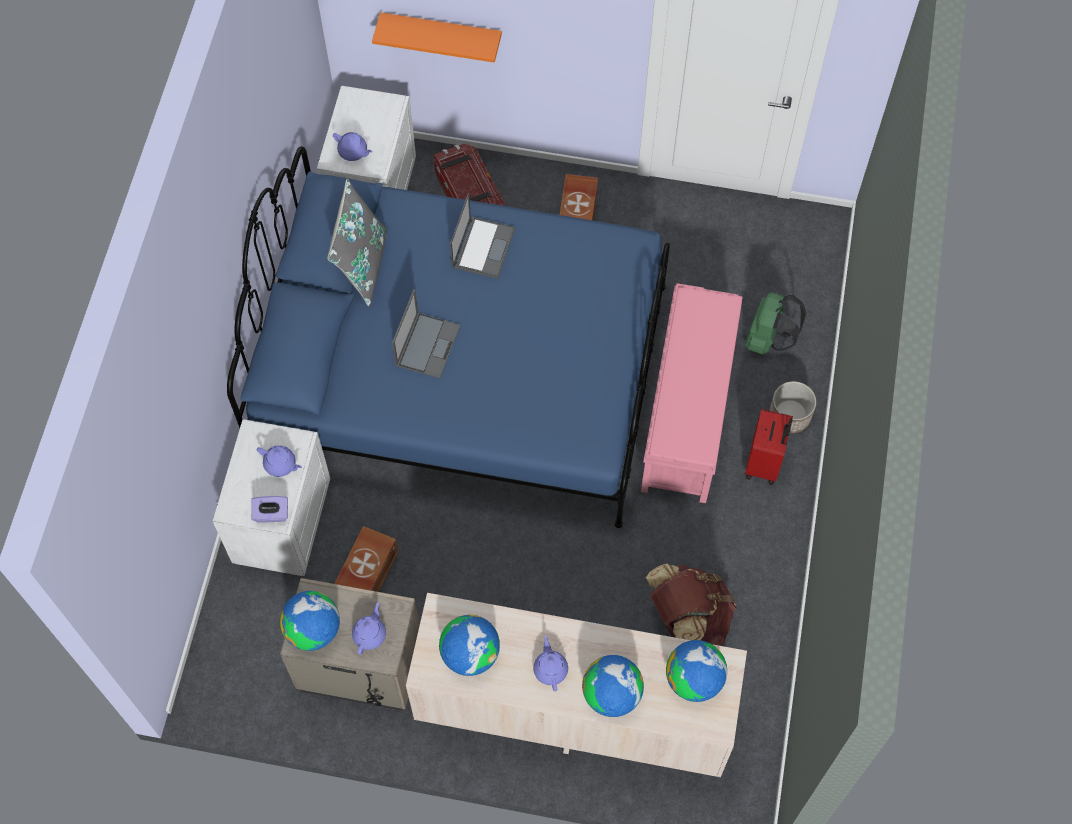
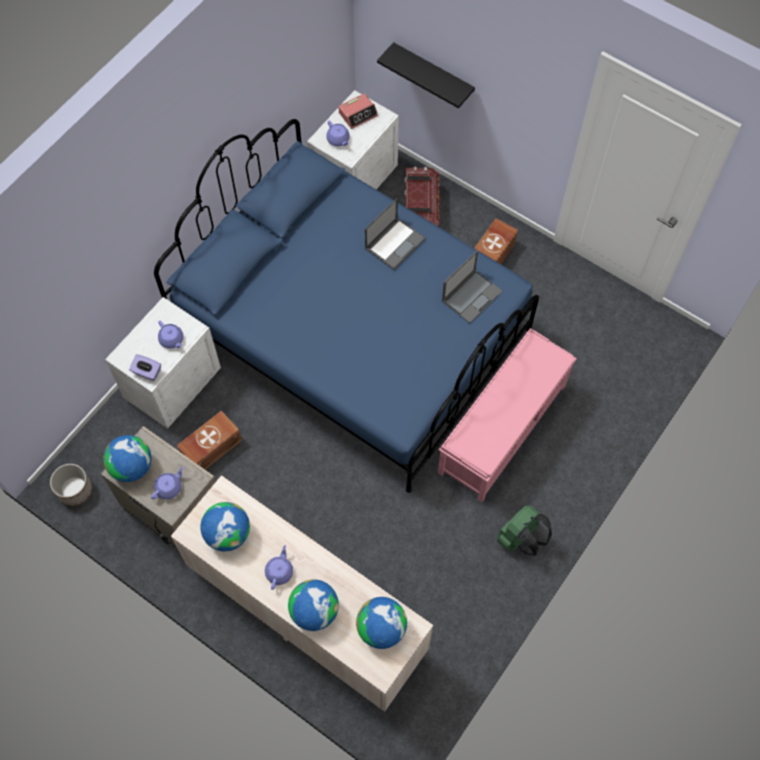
camera: 25 degrees right, 0 degrees up
(361, 112) = (358, 114): none -> alarm clock
(362, 265) = (302, 222): grey pillow -> none
(428, 344) = (319, 297): laptop -> laptop (472, 296)
(441, 34) = (433, 75): orange shelf -> black shelf
(687, 618) = (425, 581): brown backpack -> none
(764, 463) = (541, 492): red suitcase -> none
(768, 339) = (591, 401): green backpack -> green backpack (520, 539)
(790, 416) = (579, 464): planter -> planter (75, 490)

